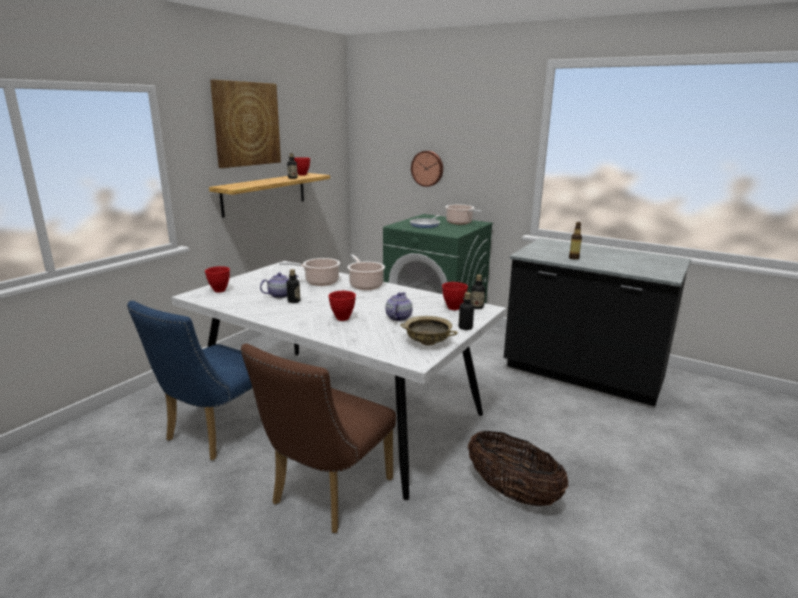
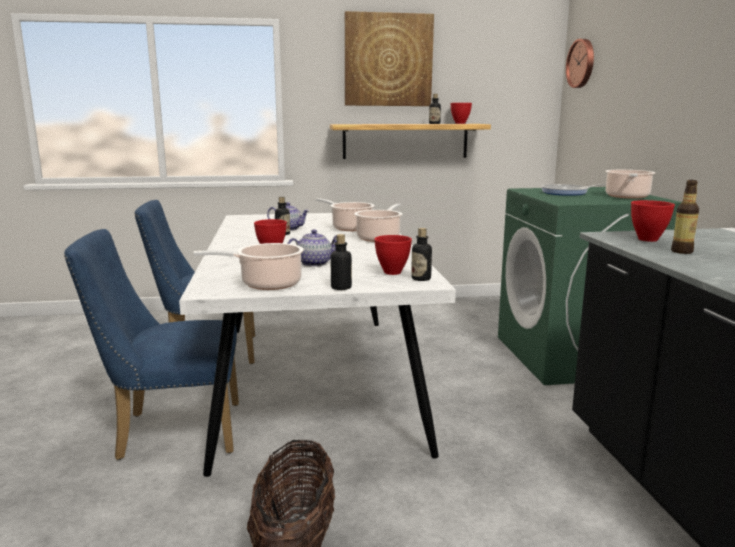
camera: 50 degrees right, 5 degrees down
(220, 291) = (263, 218): red bowl -> red bowl (648, 240)
(326, 495) = (170, 432): brown chair -> blue chair
(427, 168) = (625, 118): wall clock -> wall clock (582, 63)
(427, 342) = (267, 284): beige bowl -> cooking pot

